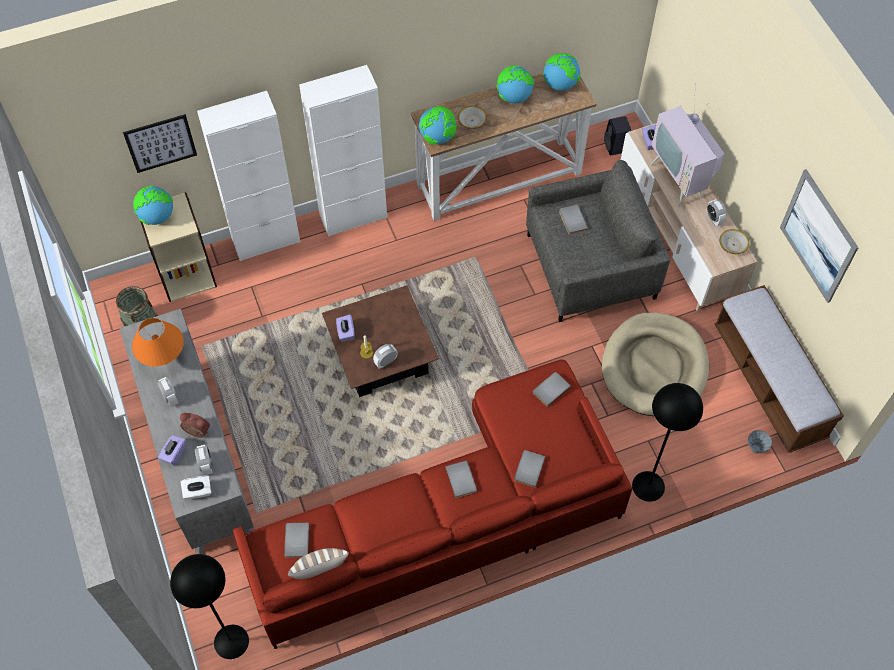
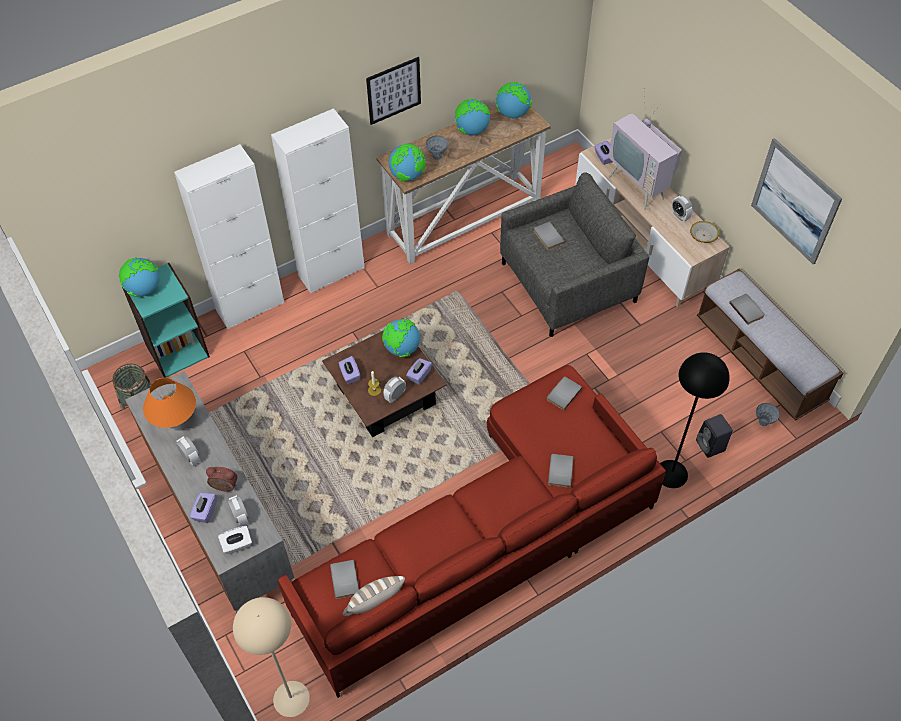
camera: 10 degrees left, 5 degrees down
(160, 143) = (140, 211): picture -> picture (394, 90)
(187, 275) = (177, 350): beige bookcase -> turquoise bookcase
(231, 642) = (291, 699): black floor lamp -> beige floor lamp
(402, 314) = (401, 349): none -> globe
(413, 344) = (419, 375): none -> purple tissue box
(462, 479) = (497, 492): grey book -> grey book (747, 309)
(472, 120) = (437, 156): bowl -> grey vase
(616, 147) = (566, 174): black speaker -> black speaker (711, 446)
(654, 367) = (650, 363): beige dog bed -> none

